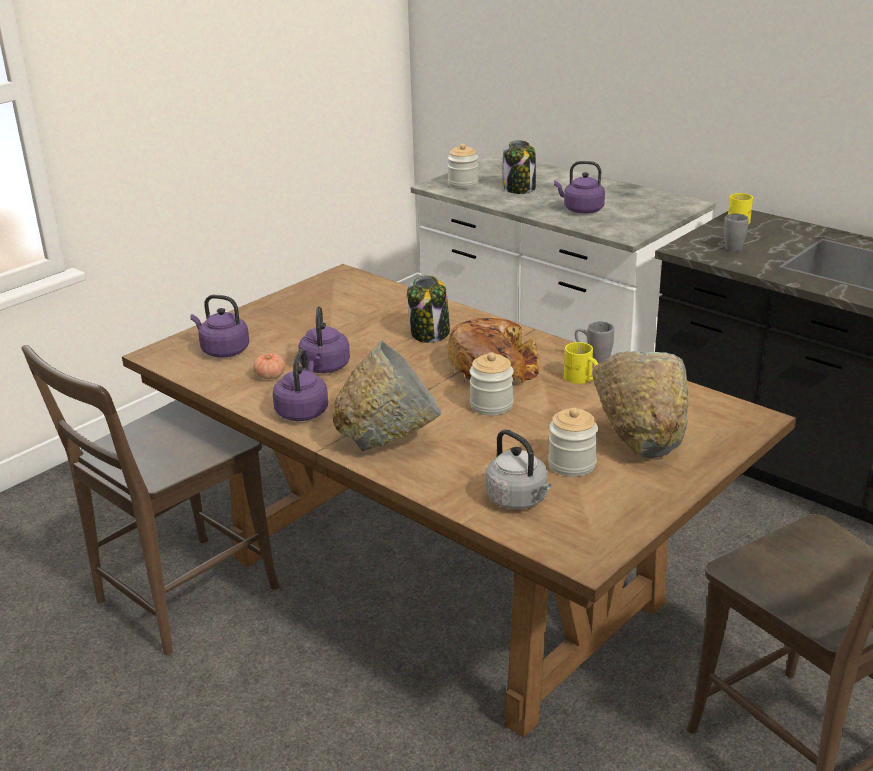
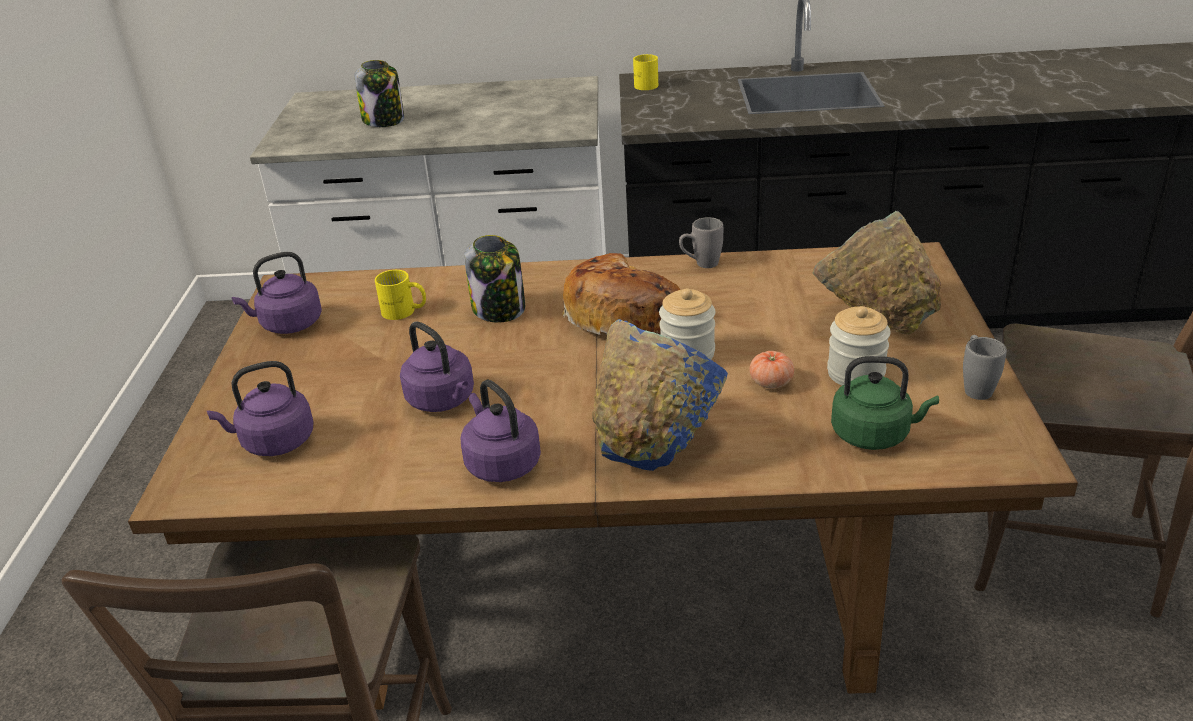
camera: 40 degrees left, 5 degrees up
(270, 376) = (390, 443): tomato -> tomato (771, 382)
(390, 441) = (654, 443): grey bowl -> blue bowl
(463, 184) = (310, 134): jar -> none
(519, 500) = (874, 434): grey kettle -> green kettle
(581, 210) = (486, 121): purple kettle -> purple kettle (288, 325)
(581, 379) = (722, 288): yellow mug -> yellow mug (404, 312)
(736, 246) = (684, 108): grey mug -> grey mug (975, 386)

